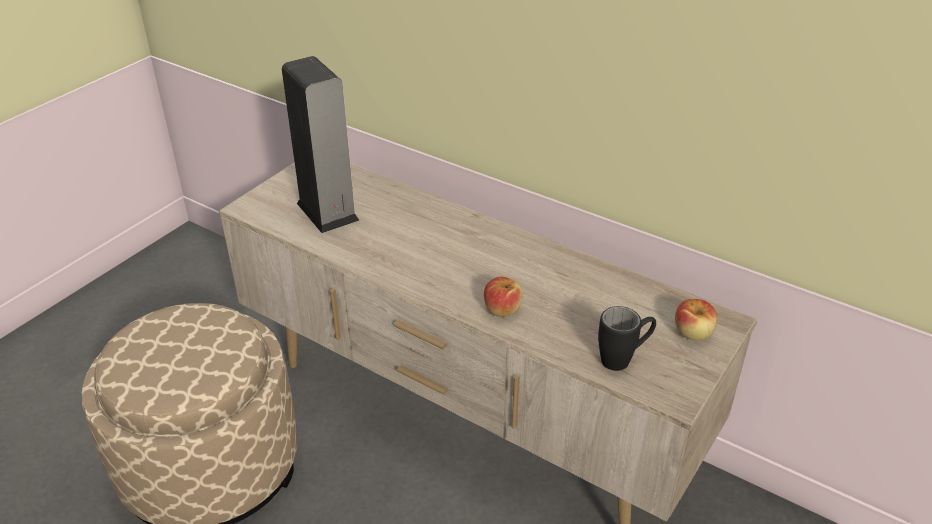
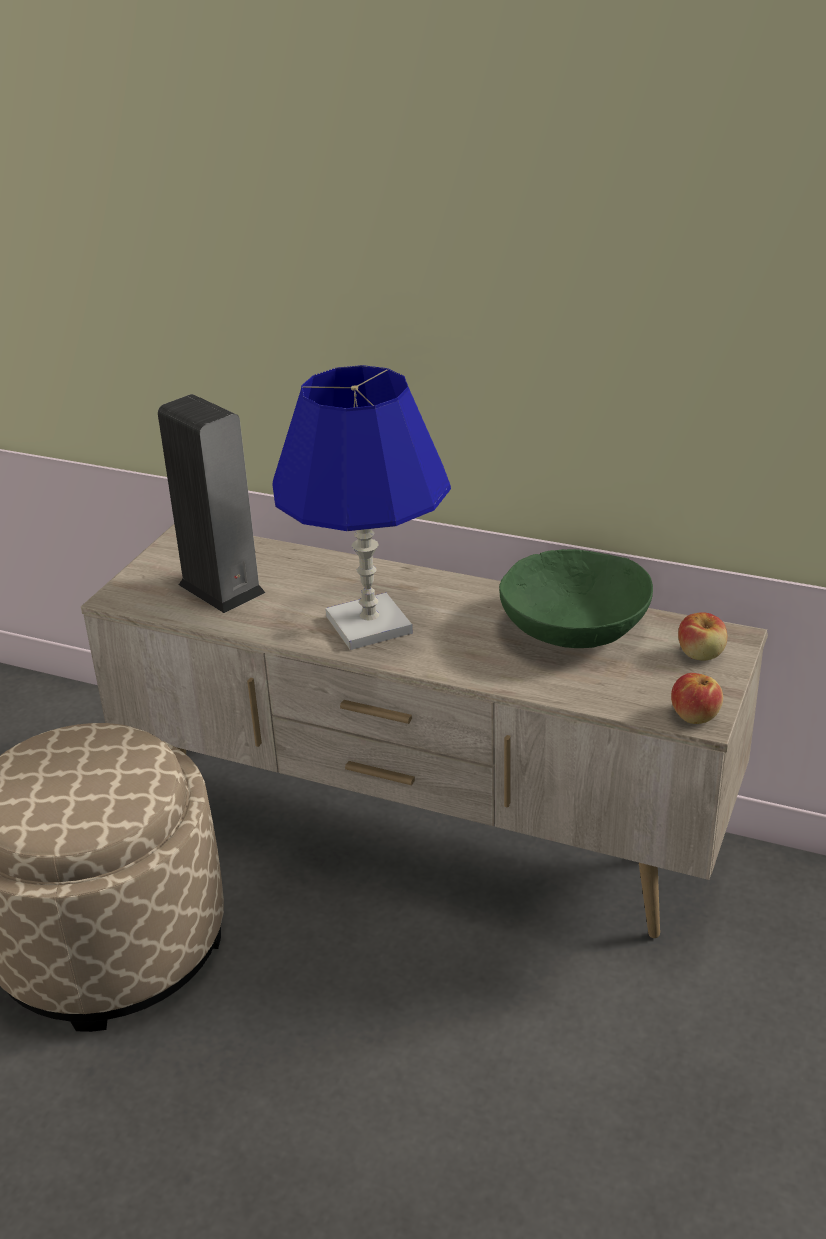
camera: 10 degrees left, 5 degrees down
(430, 261) = (369, 624): none -> blue table lamp
(502, 309) = (475, 662): apple -> apple (694, 715)
(593, 291) = (574, 628): none -> green bowl
(623, 359) = (632, 691): black mug -> none

